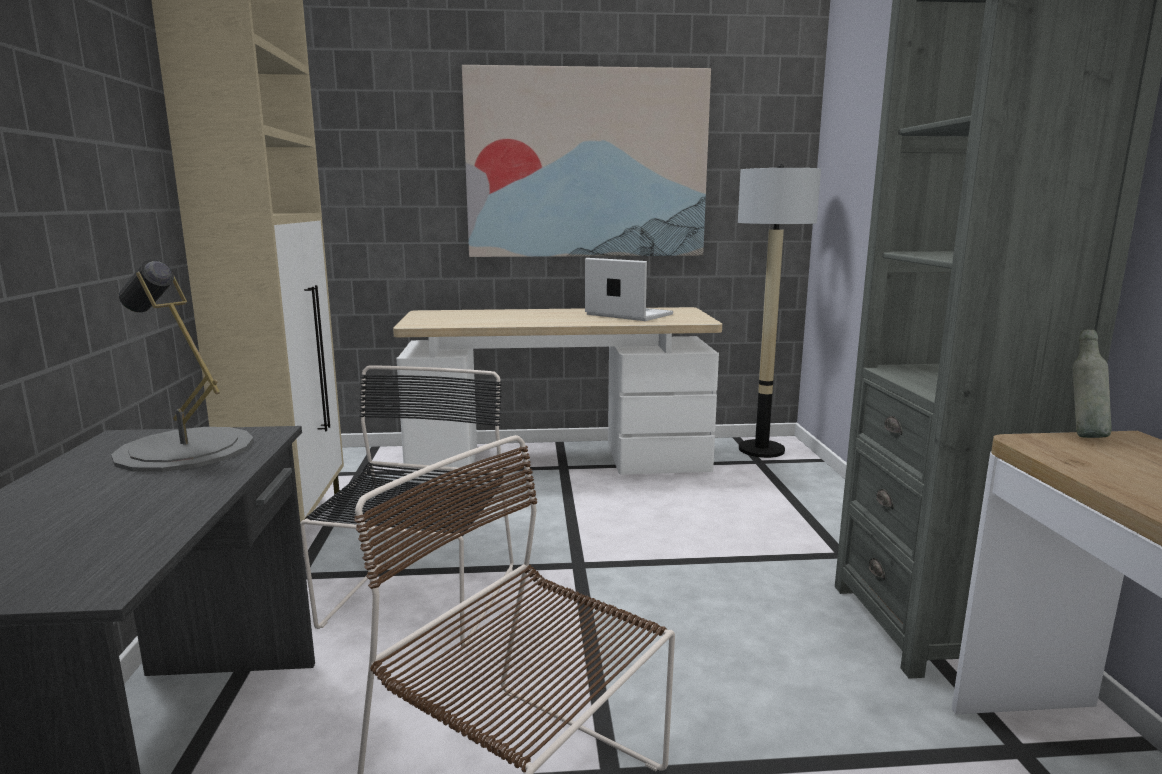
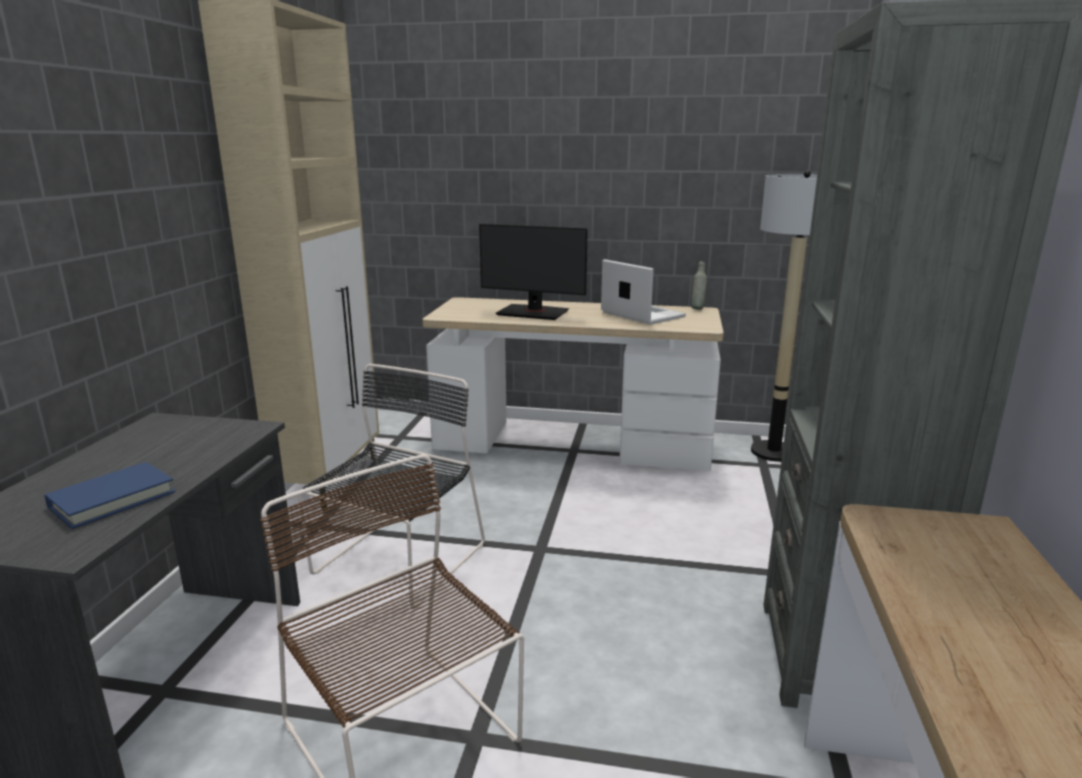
camera: 15 degrees right, 5 degrees up
(118, 521) = (112, 499): none -> blue book
(184, 449) = (190, 437): grey table lamp -> none
(514, 318) = (533, 312): none -> monitor
(587, 164) = (616, 166): picture -> none
(1083, 435) = (938, 516): grey bottle -> grey bottle (697, 308)

